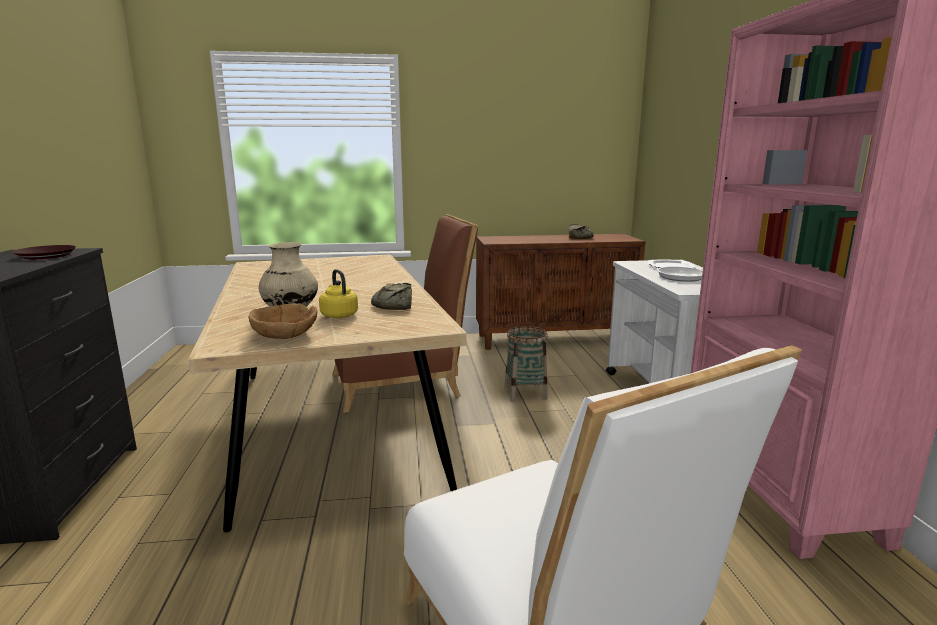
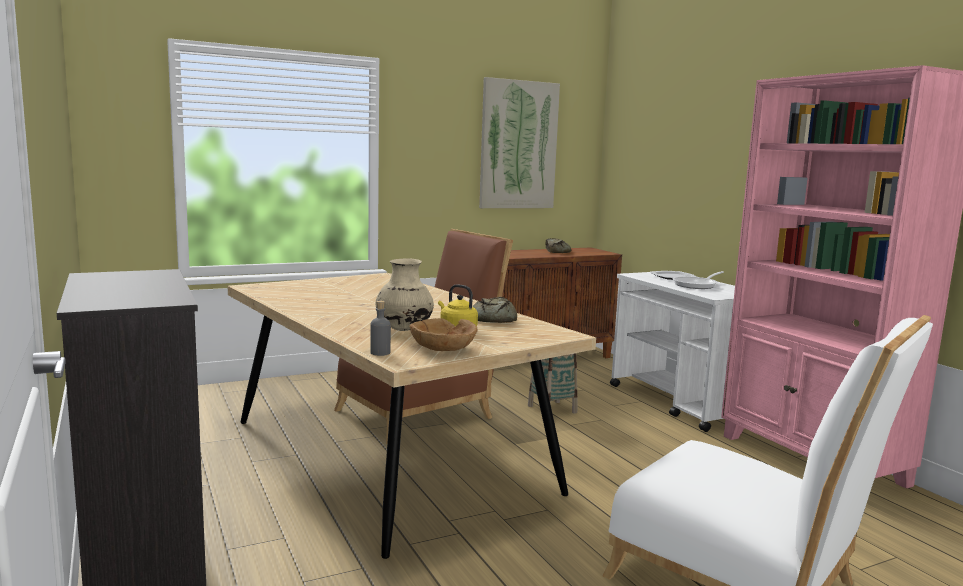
camera: 20 degrees left, 5 degrees down
(46, 256) = (147, 278): brown plate -> none
(219, 336) = (380, 353): none -> grey bottle
(543, 132) = (518, 145): none -> picture

